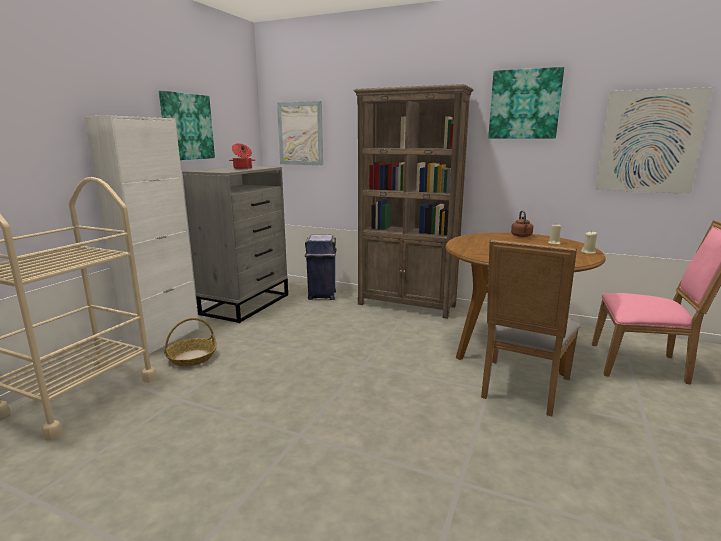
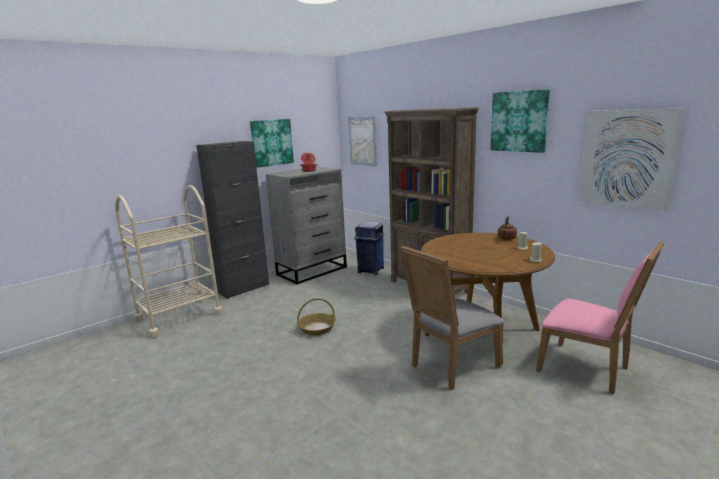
camera: 25 degrees right, 0 degrees up
(163, 339) = (244, 289): white cabinet -> black cabinet
(192, 357) = (251, 304): basket -> basket (317, 328)

